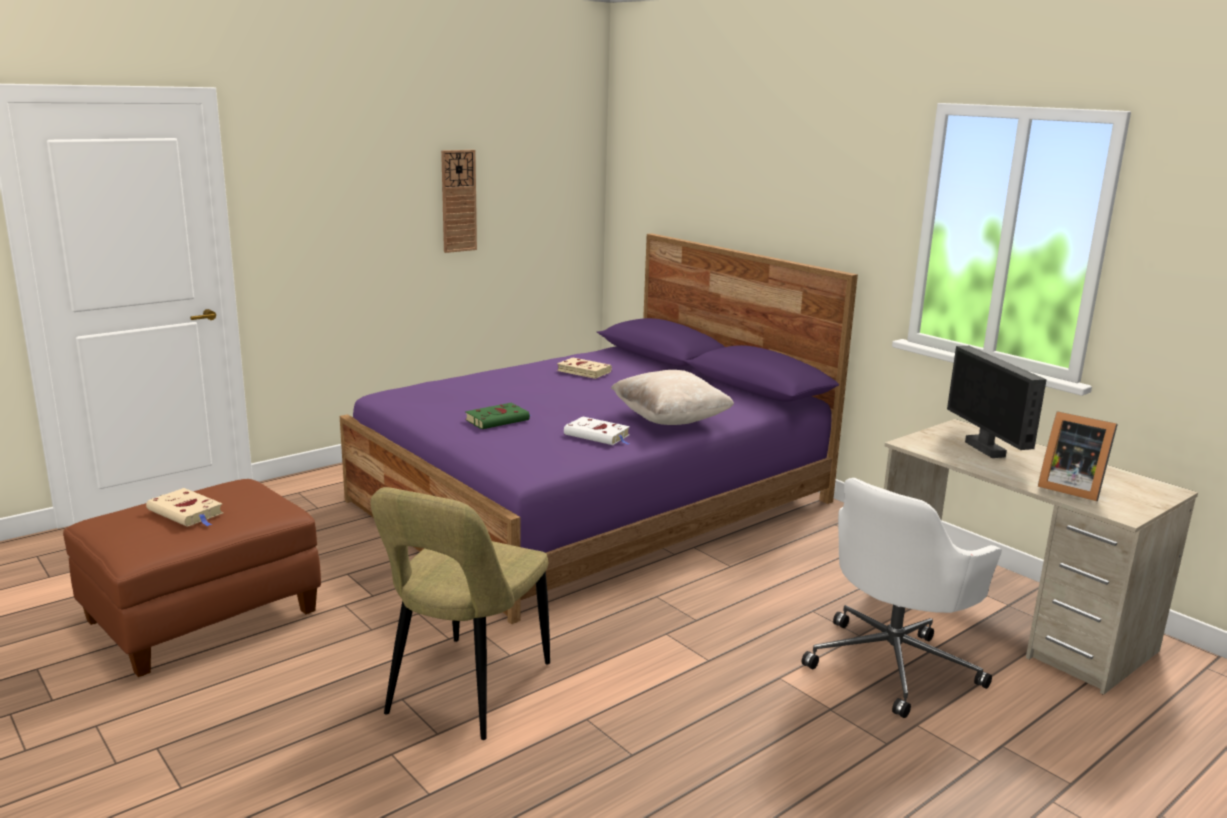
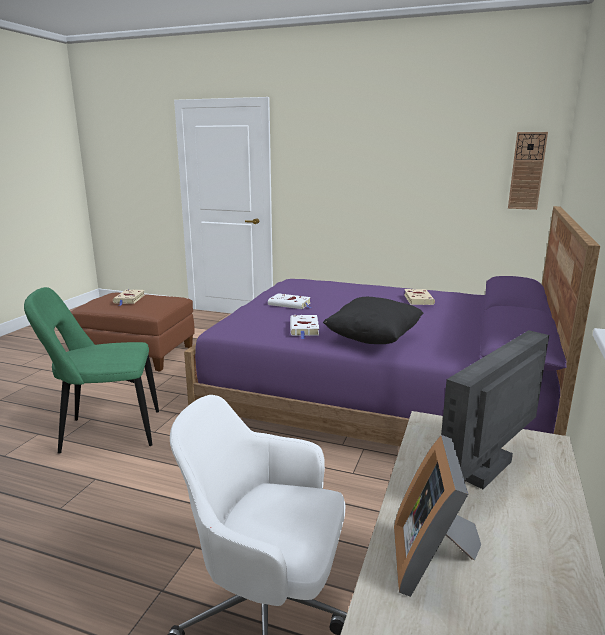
camera: 60 degrees right, 0 degrees up
(458, 201) = (417, 171): wall clock -> wall clock (527, 171)
(464, 692) = (106, 432): beige chair -> green chair
(498, 420) = (290, 304): green book -> white book
(670, 420) = (373, 339): beige pillow -> black pillow

